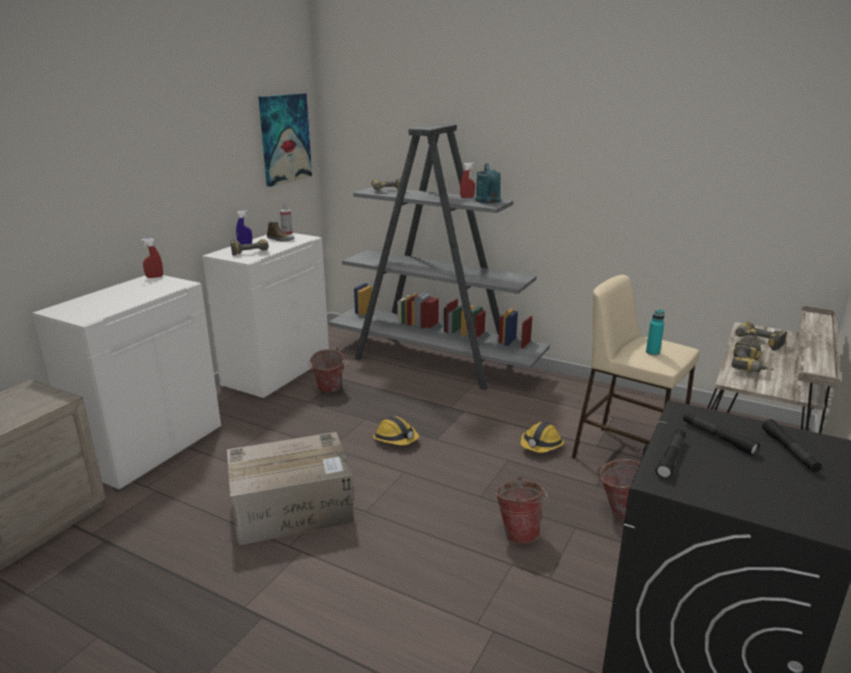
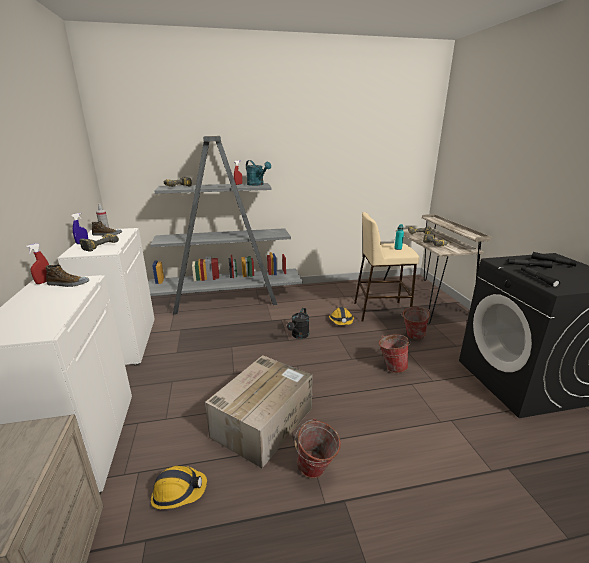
camera: 40 degrees left, 0 degrees up
(164, 284) = (68, 284): none -> shoe
(285, 139) = (77, 153): picture -> none
(328, 390) = (182, 340): bucket -> bucket (316, 472)
(396, 439) = (266, 350): hard hat -> hard hat (178, 491)
(457, 439) = (299, 335): none -> black watering can

